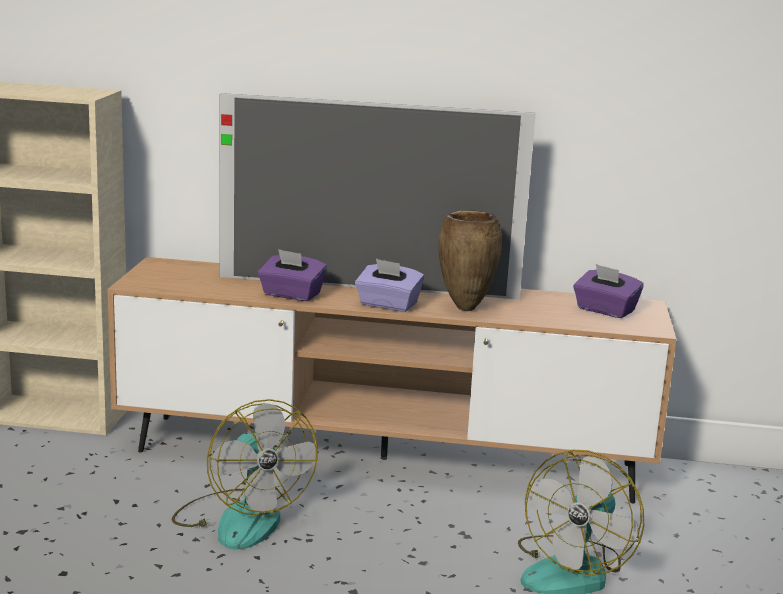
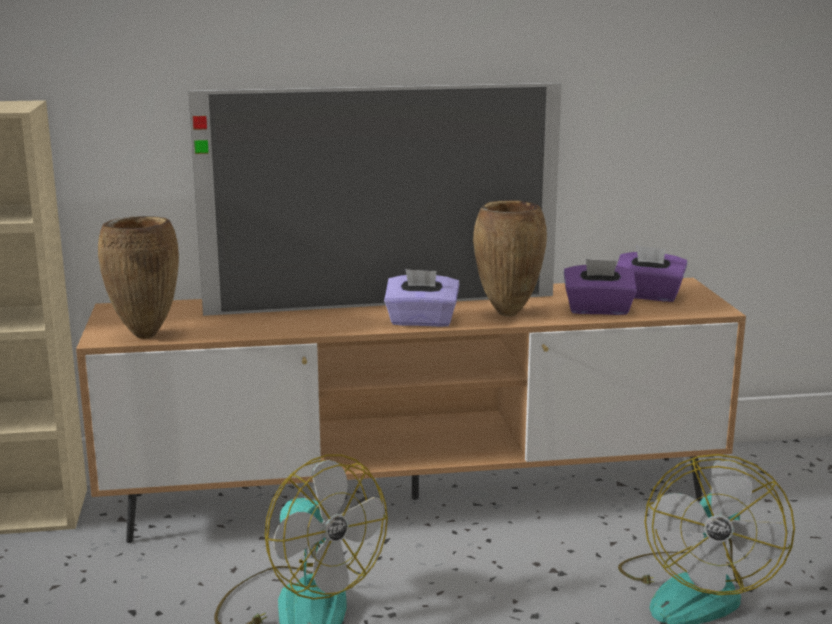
camera: 15 degrees left, 0 degrees up
(164, 286) = (145, 335): none -> brown vase
(291, 295) = (304, 325): purple tissue box -> purple tissue box (598, 310)

